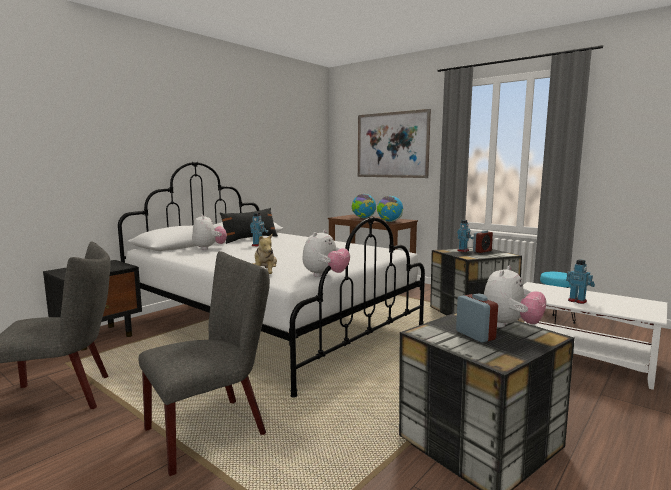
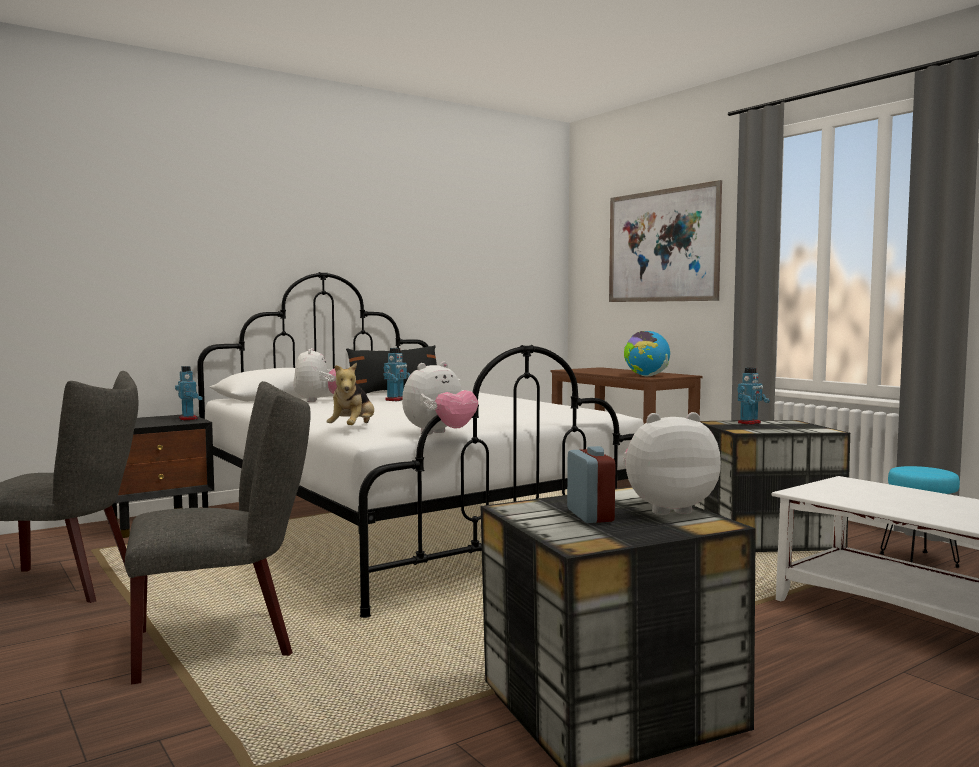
camera: 15 degrees right, 5 degrees down
(363, 218) = (610, 371): globe -> none
(482, 251) = (783, 425): alarm clock -> none
(510, 326) = (666, 509): plush toy -> plush toy turned 150 degrees counterclockwise
(577, 301) = (897, 505): toy robot -> toy robot (189, 419)

